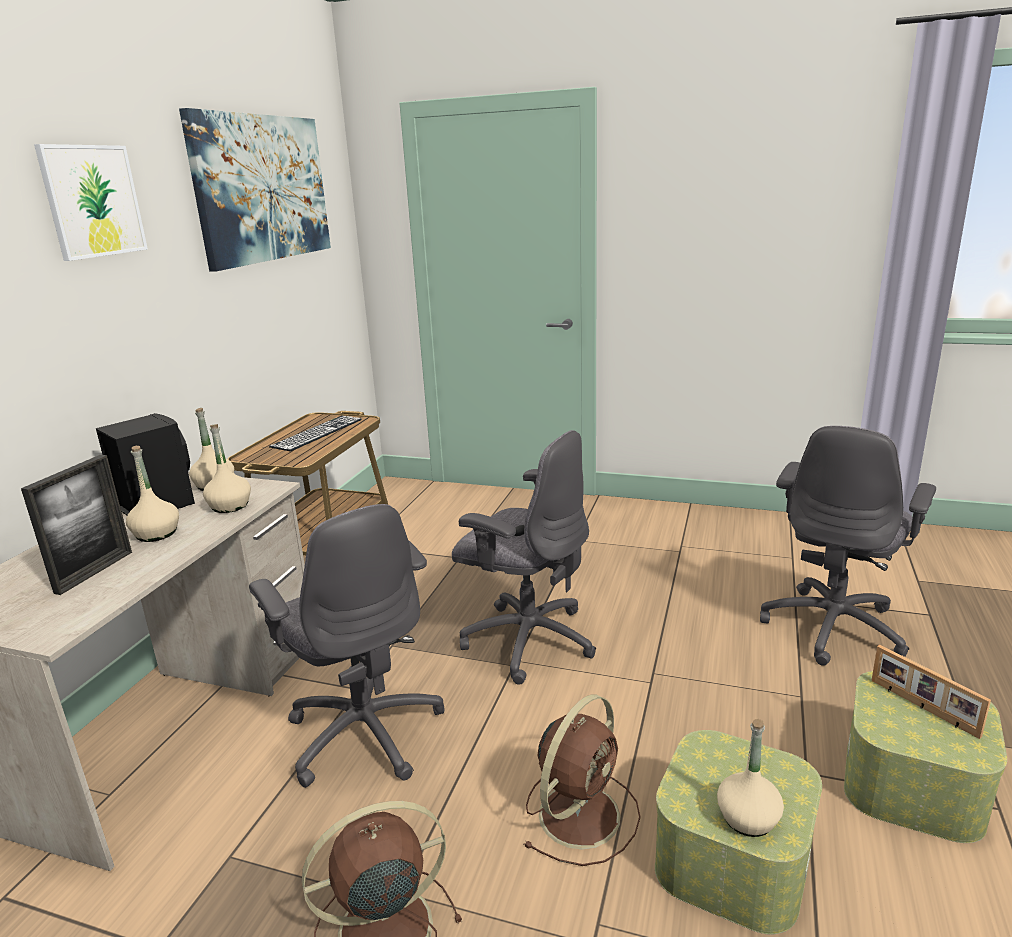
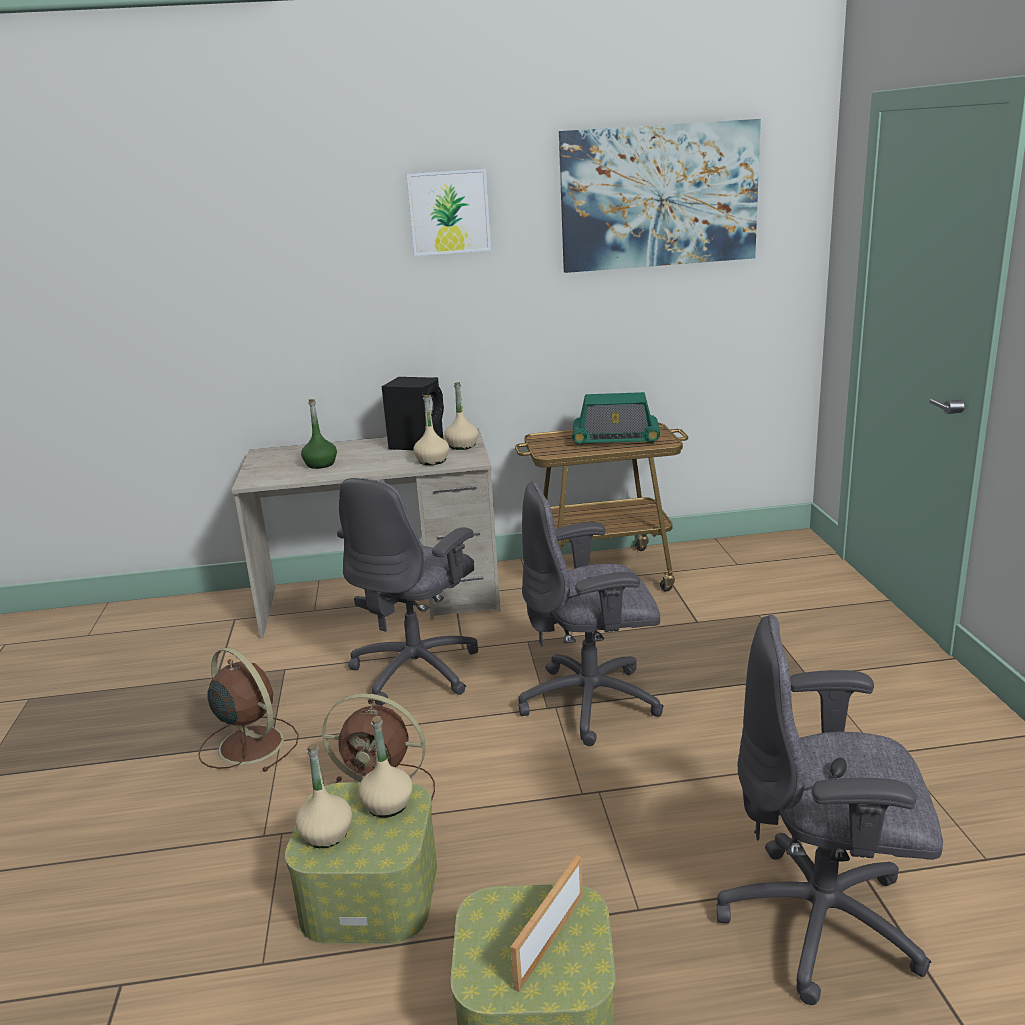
camera: 65 degrees right, 0 degrees up
(94, 572) = (320, 464): picture frame -> green bottle
(157, 534) = (377, 459): beige bottle -> beige bottle (387, 805)
(317, 433) = (615, 439): keyboard -> radio
(527, 639) = (592, 702): grey office chair -> grey office chair turned 75 degrees clockwise

